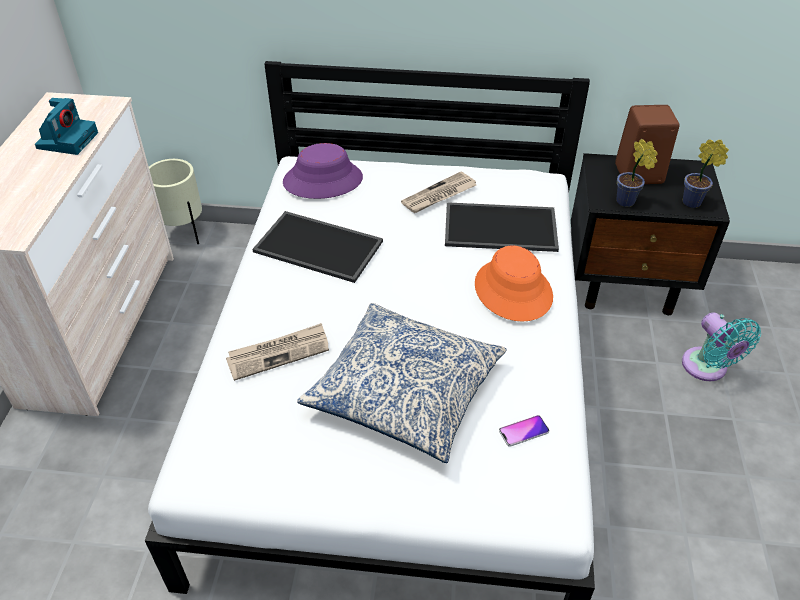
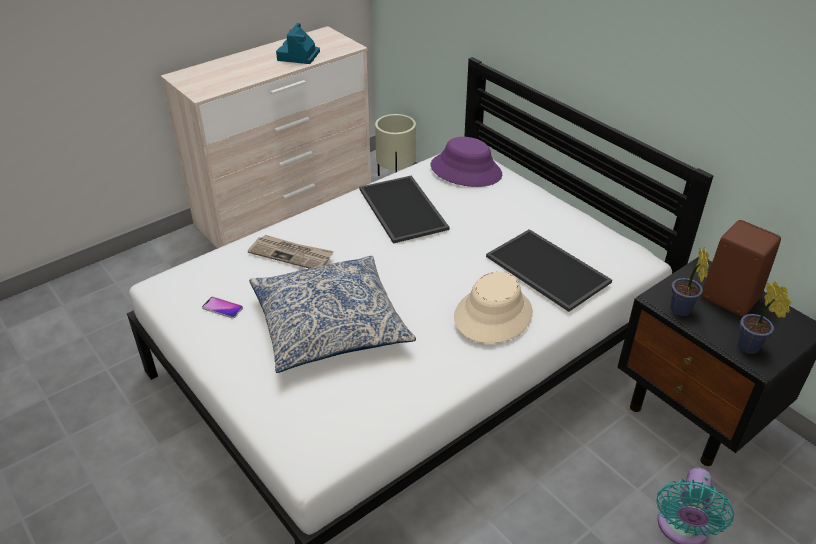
camera: 45 degrees right, 5 degrees down
(67, 139) = (298, 56): camera -> camera turned 135 degrees clockwise
(439, 195) = (535, 223): newspaper -> none
(512, 290) = (493, 315): orange hat -> beige hat
(523, 431) = (364, 401): phone -> phone (222, 308)

